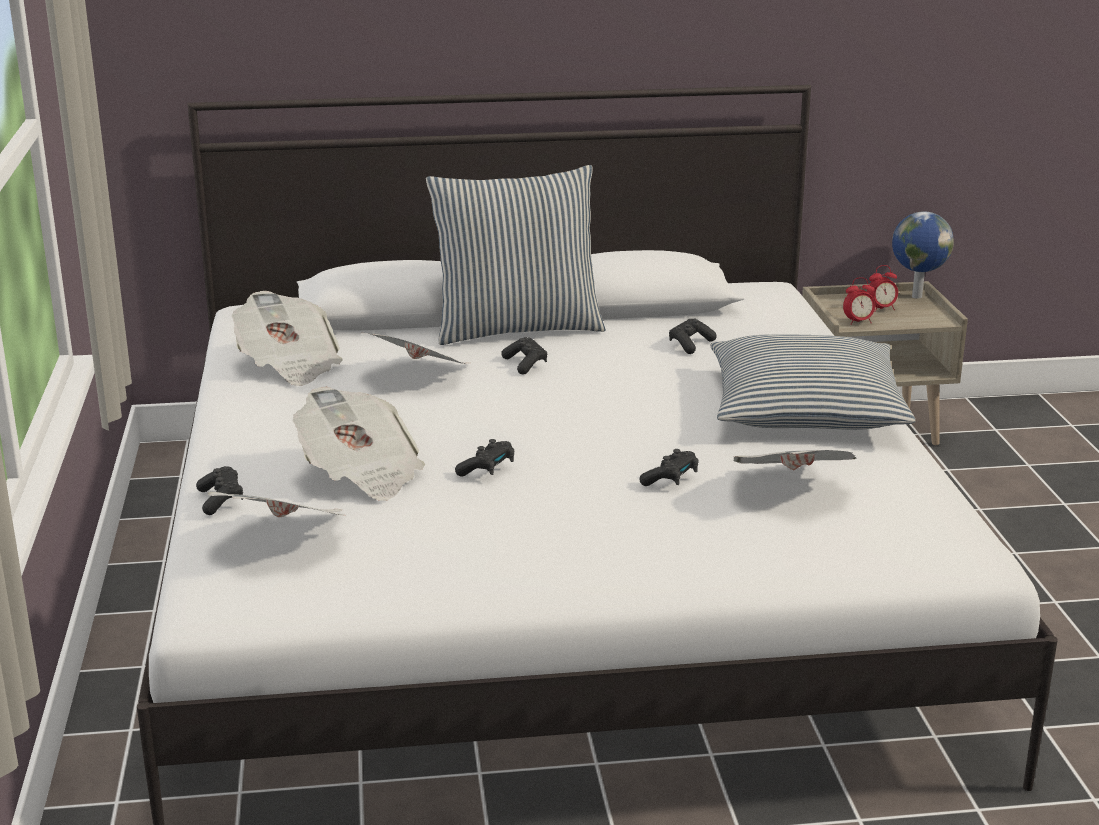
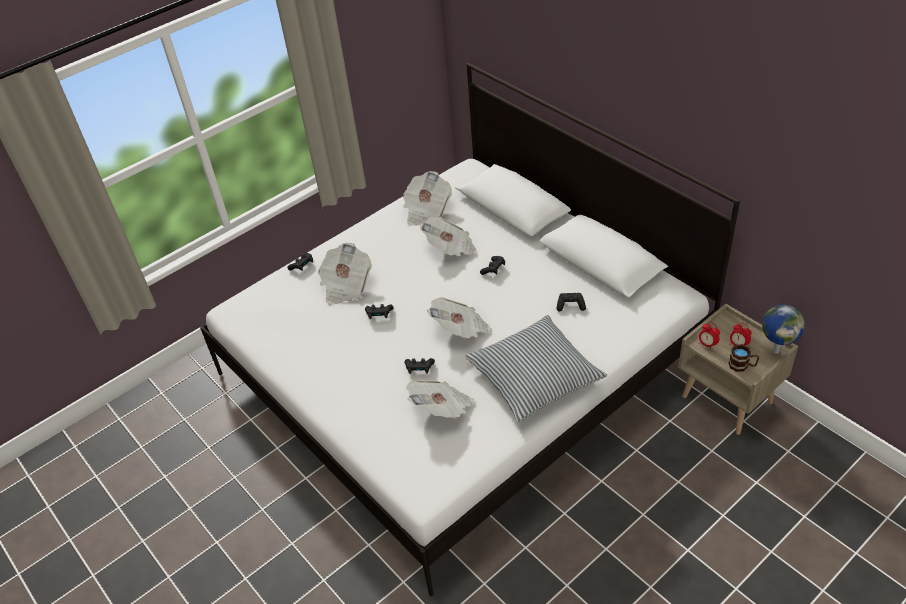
camera: 60 degrees right, 20 degrees up
(286, 537) = (284, 297): newspaper -> newspaper (461, 329)
(517, 328) = (530, 245): pillow -> none
(920, 318) = (742, 365): none -> brown mug

